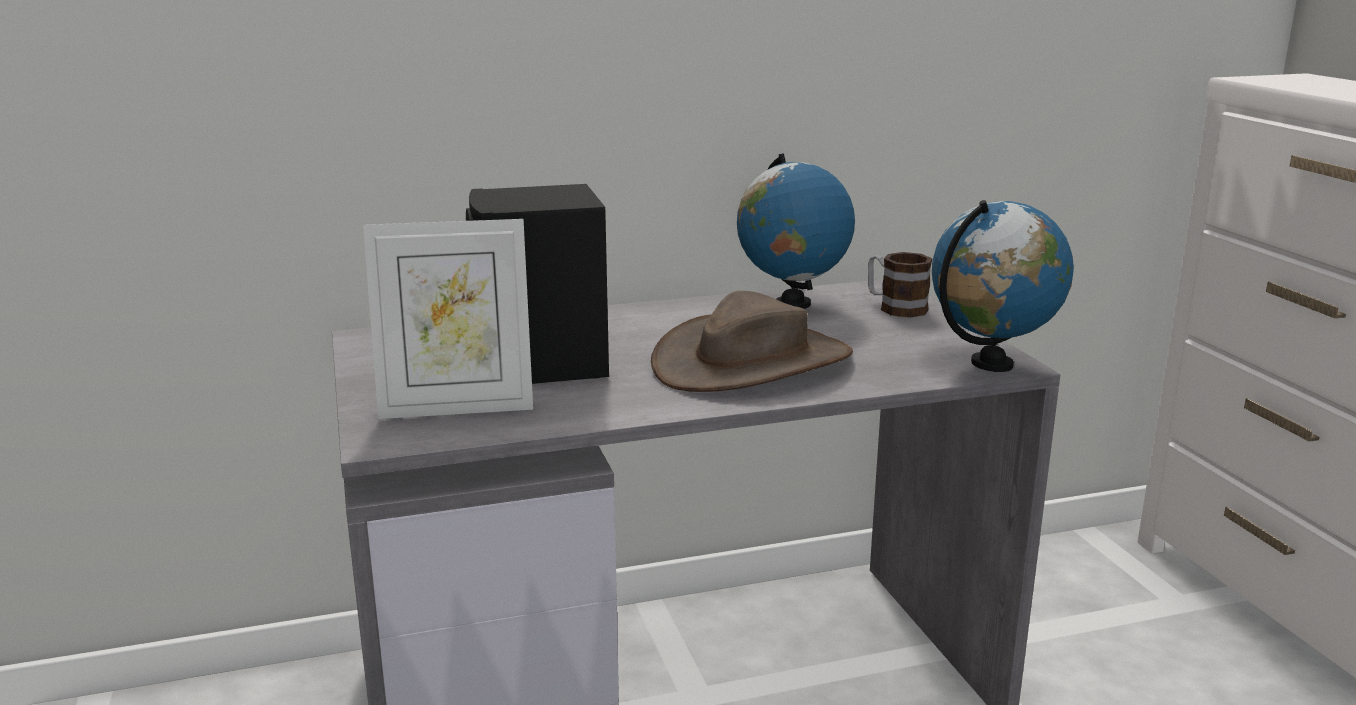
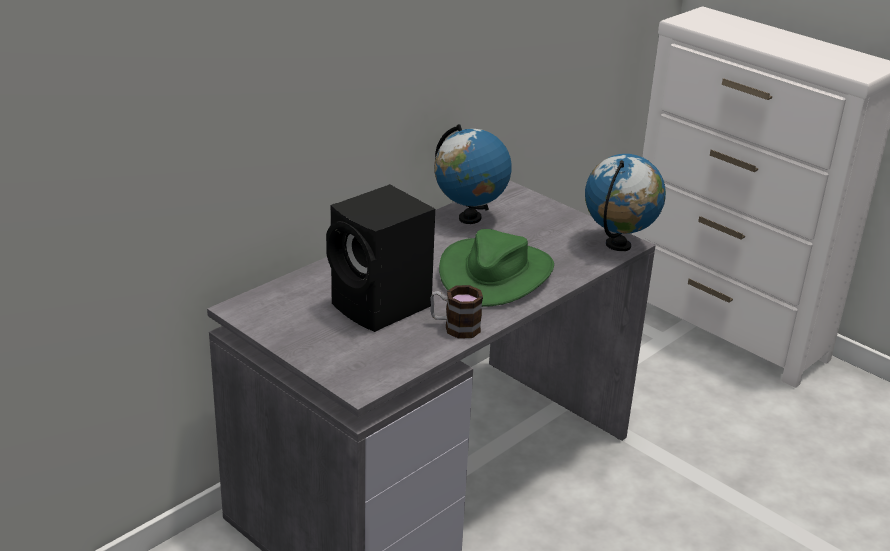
camera: 30 degrees left, 10 degrees up
(456, 408) = (372, 352): picture frame -> none
(752, 362) = (495, 274): brown hat -> green hat
(895, 307) = (529, 208): mug -> mug (455, 327)

